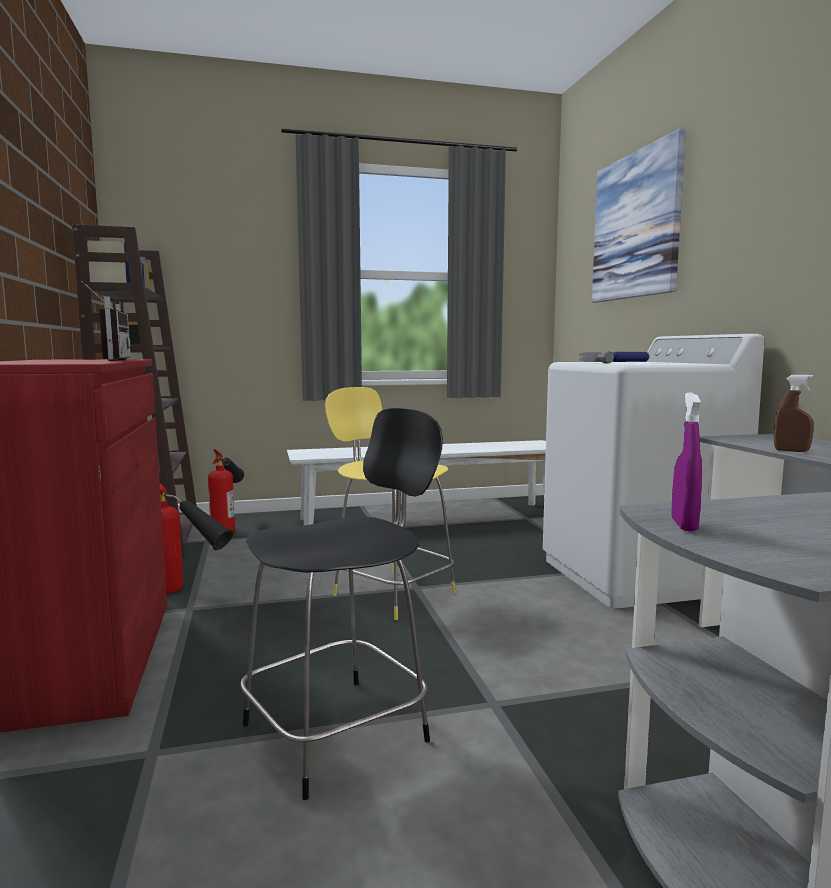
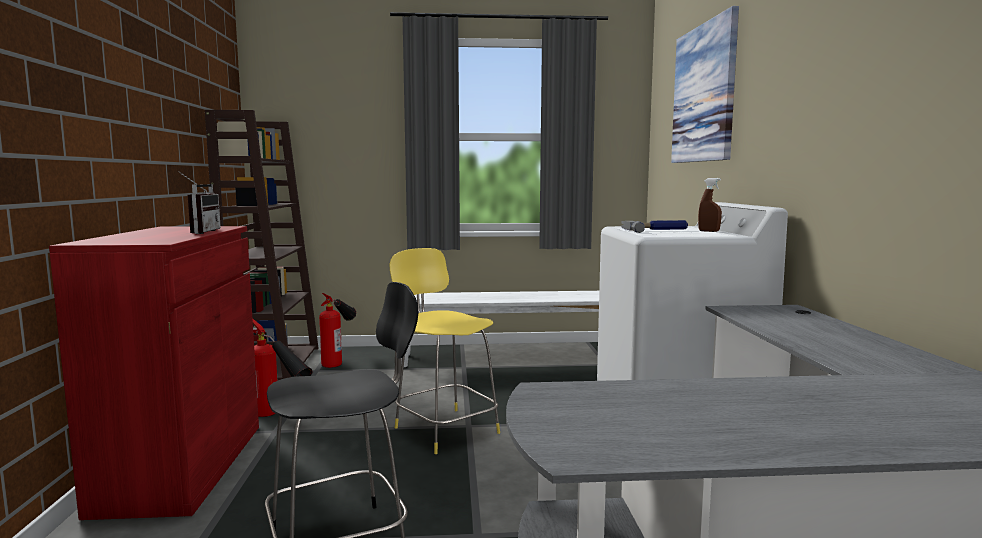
camera: 10 degrees right, 0 degrees up
(684, 525) = (541, 406): purple spray bottle -> none
(791, 451) = (770, 327): brown spray bottle -> brown spray bottle (708, 231)

